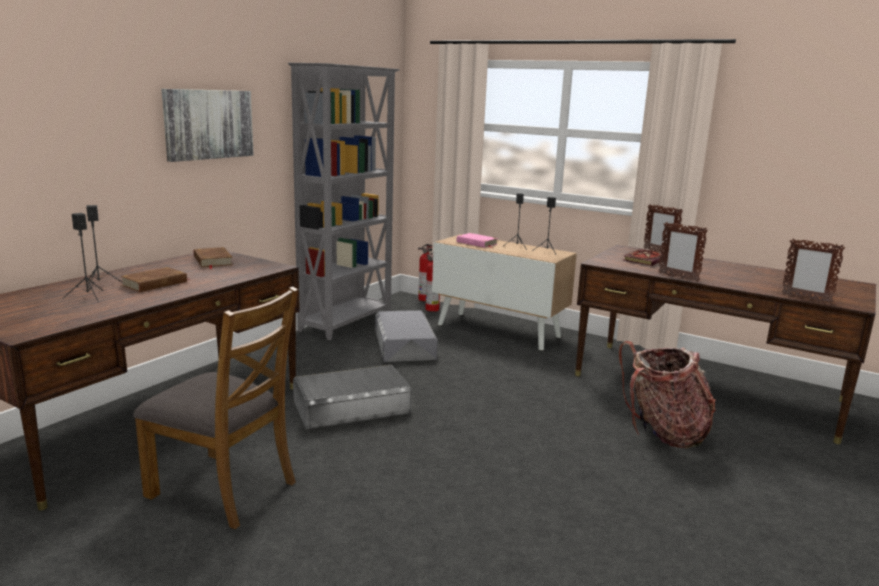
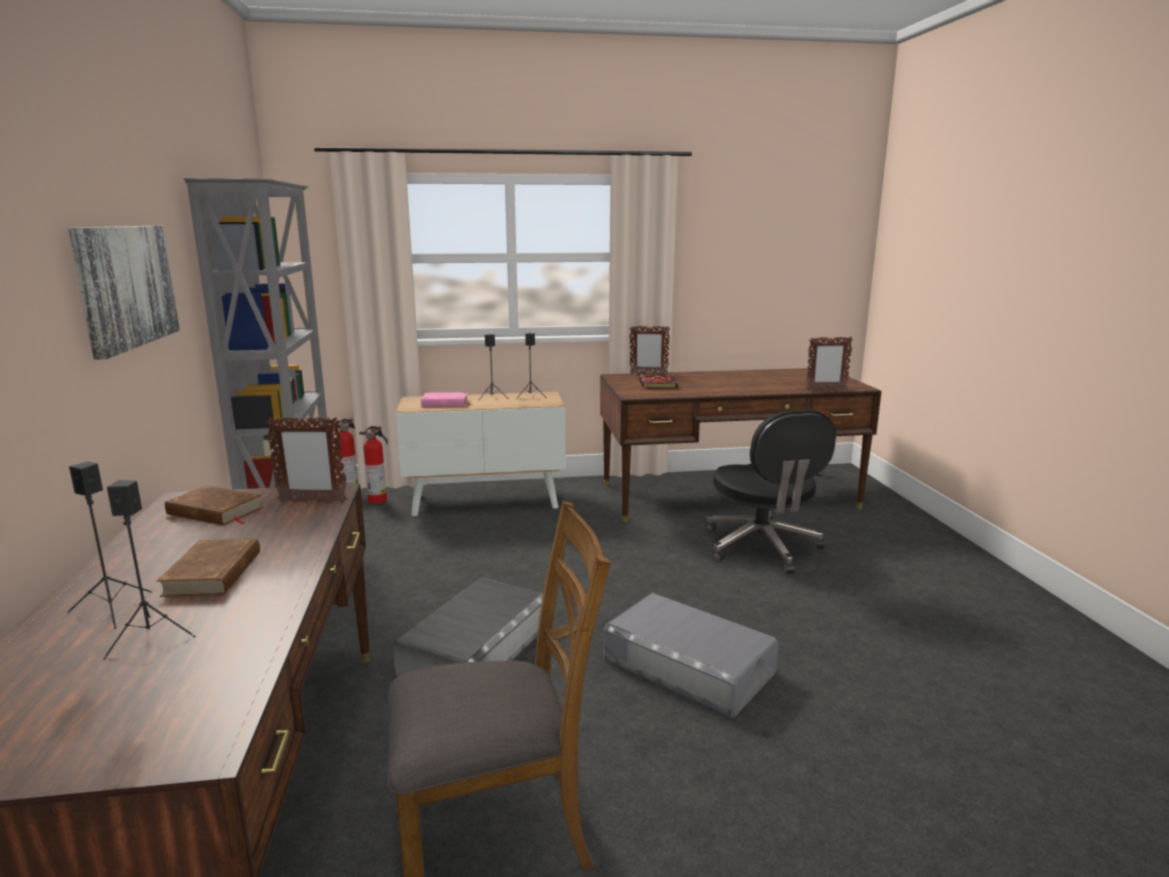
camera: 40 degrees left, 0 degrees up
(404, 345) = (414, 552): grey storage box -> grey storage box (688, 665)
(663, 433) = (762, 547): backpack -> black office chair
(678, 277) = (717, 393): picture frame -> picture frame (312, 502)

